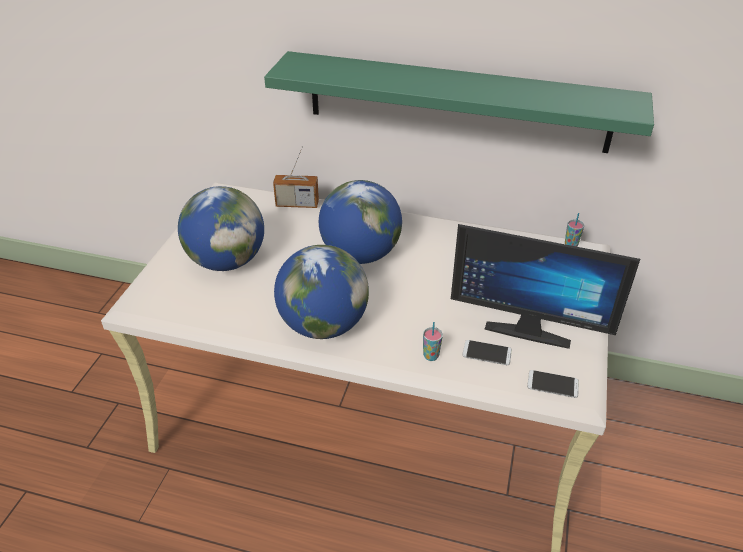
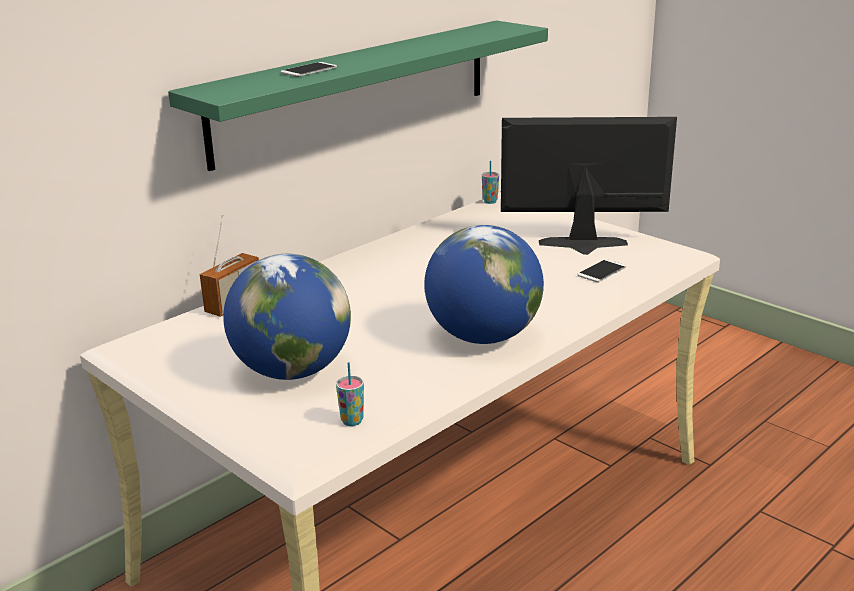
camera: 60 degrees left, 15 degrees down
(360, 254) = (384, 291): globe -> none
(431, 356) = (583, 296): cup -> cup (352, 421)
(528, 327) = (584, 247): monitor -> monitor turned 135 degrees counterclockwise
(552, 384) = (663, 257): phone -> phone (309, 70)

